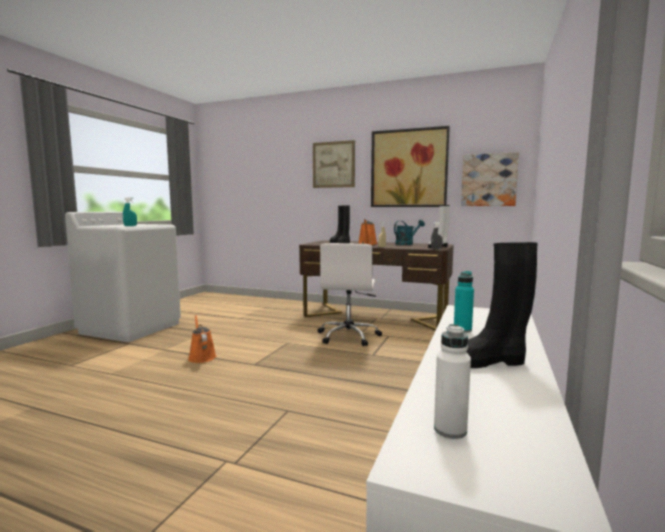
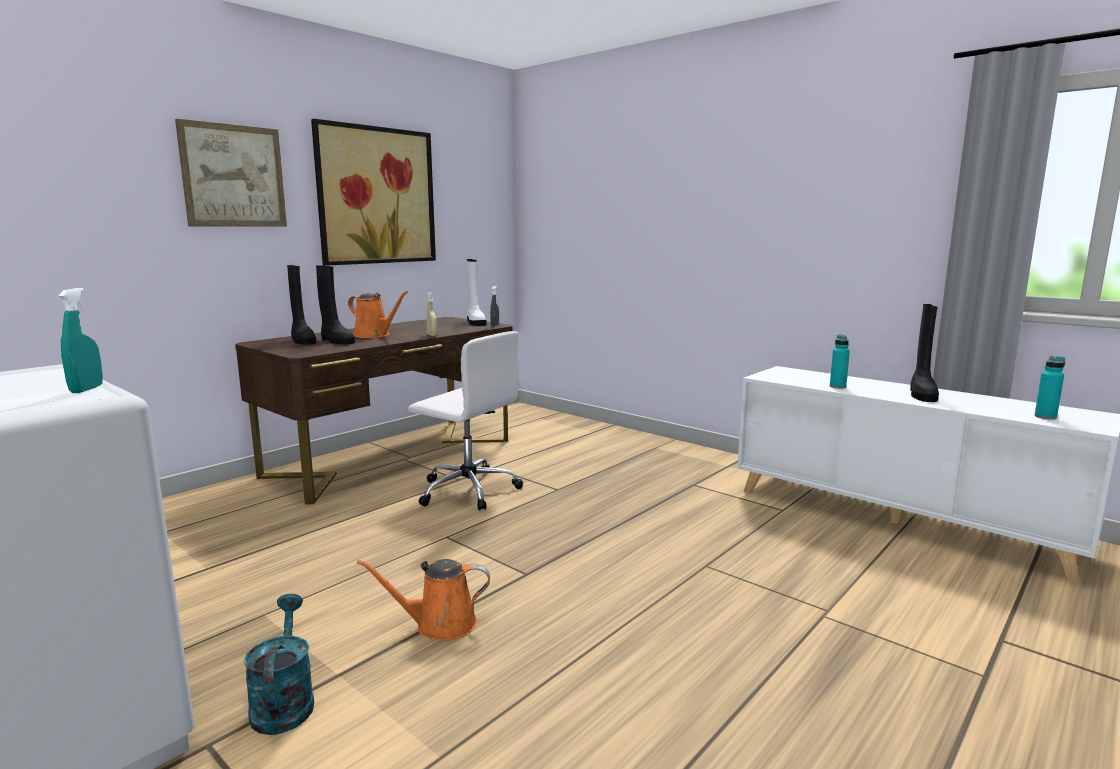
camera: 70 degrees left, 5 degrees up
(406, 244) = (409, 325): turquoise watering can -> turquoise watering can (284, 702)
(450, 430) = (1045, 417): white bottle -> turquoise bottle
(488, 180) = (475, 220): picture -> none

